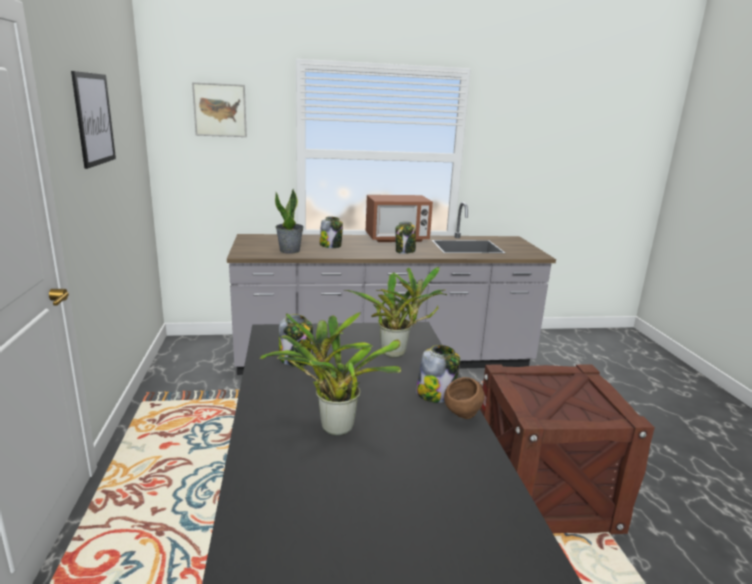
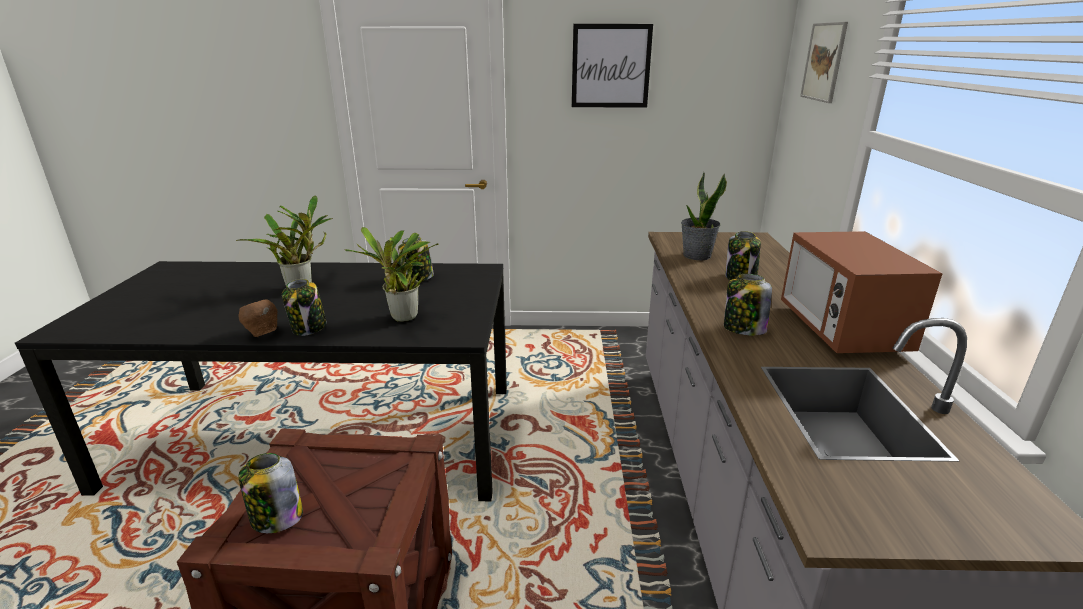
camera: 100 degrees right, 5 degrees up
(594, 407) = (276, 518): none -> jar

